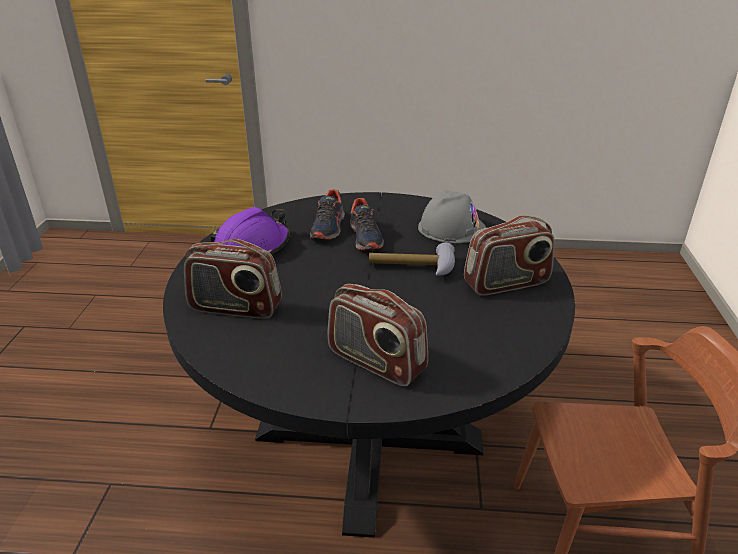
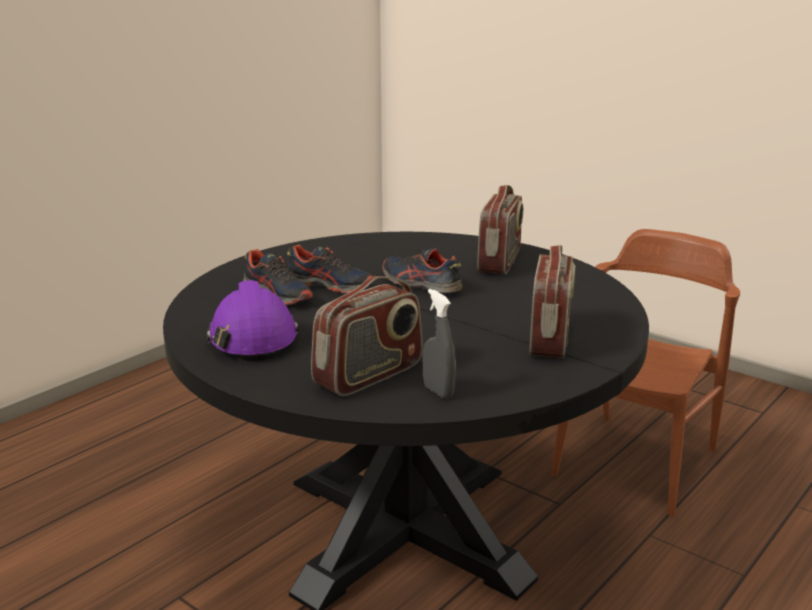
camera: 55 degrees left, 10 degrees down
(233, 343) = (438, 391): none -> grey spray bottle
(375, 362) = (550, 338): radio -> radio turned 60 degrees counterclockwise
(412, 268) = (420, 284): hammer -> shoe
(452, 228) = (377, 250): grey hard hat -> none

